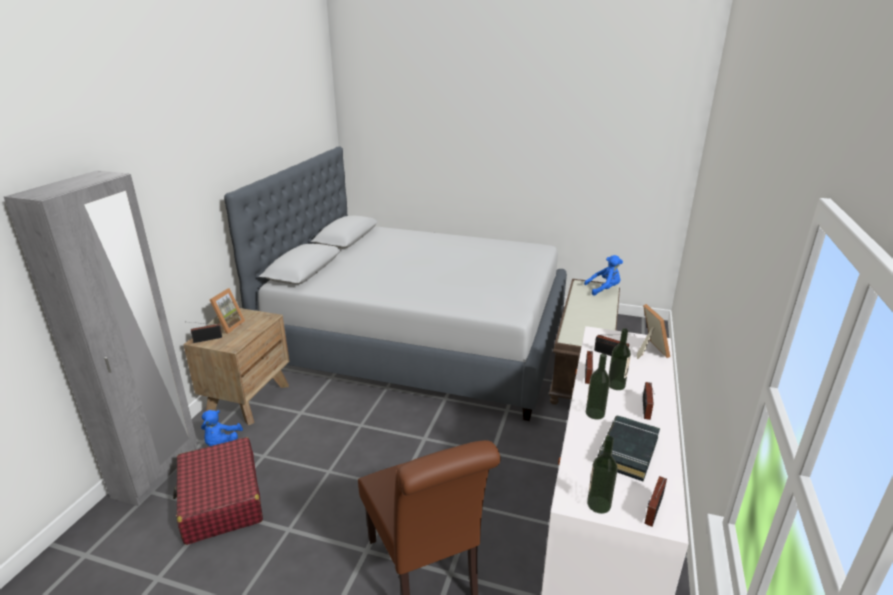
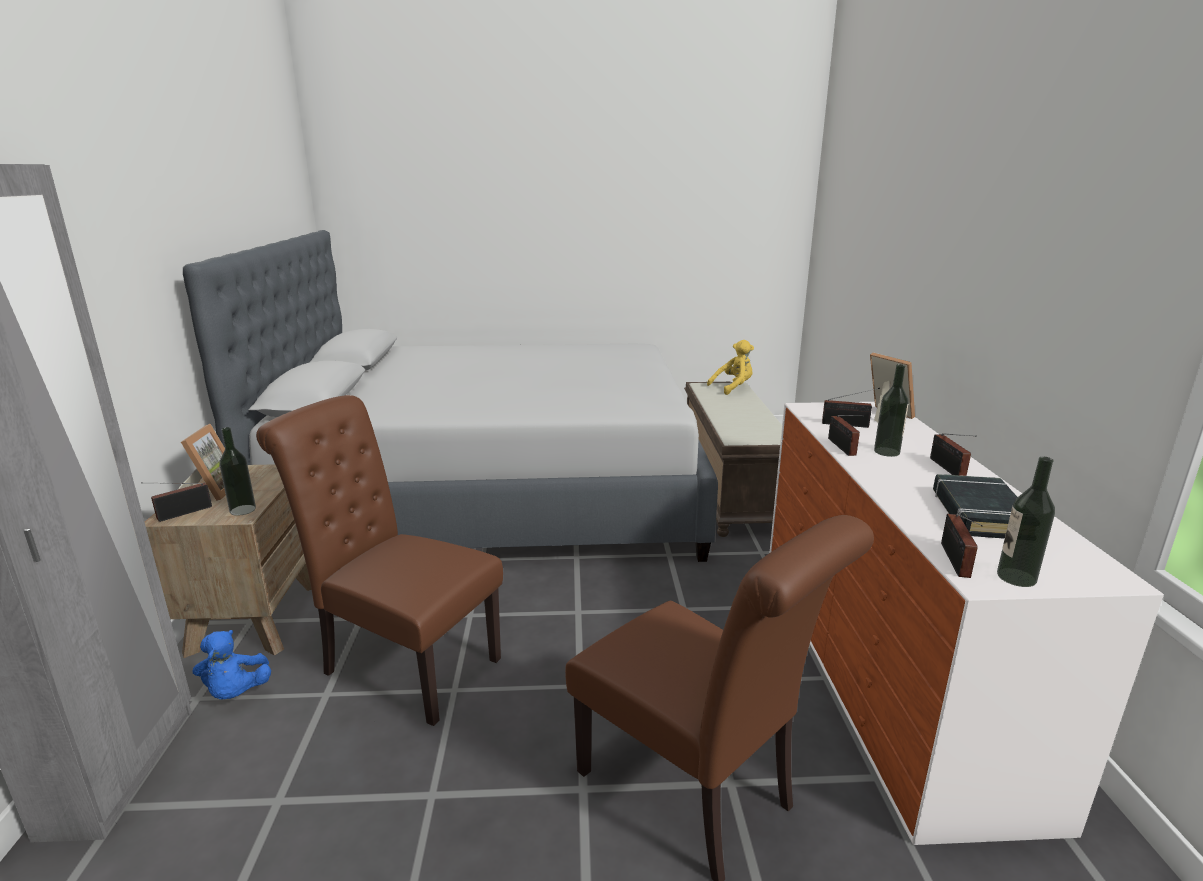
camera: 20 degrees left, 5 degrees down
(221, 500) = (279, 783): red suitcase -> none
(309, 447) = (403, 663): none -> brown chair
(595, 413) = (896, 483): bottle -> bottle (242, 510)
(604, 289) = (733, 387): blue plush toy -> yellow plush toy
(652, 511) = (1084, 569): radio -> radio (955, 562)

